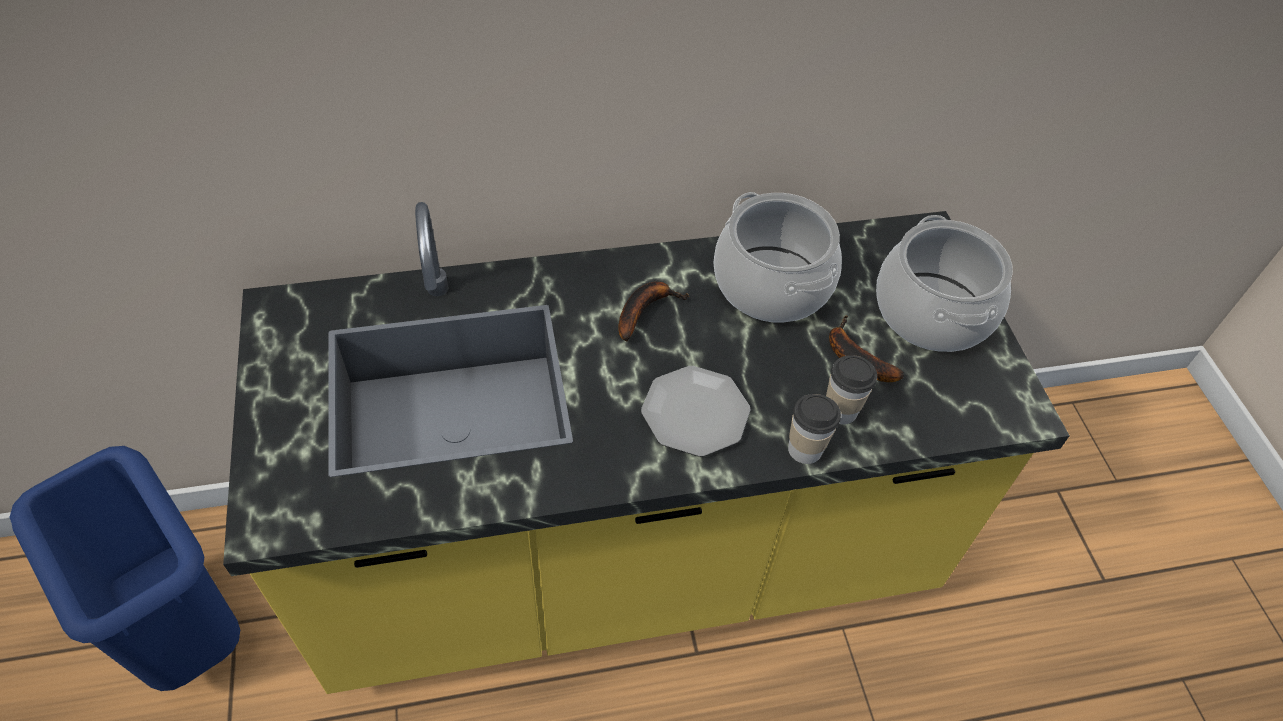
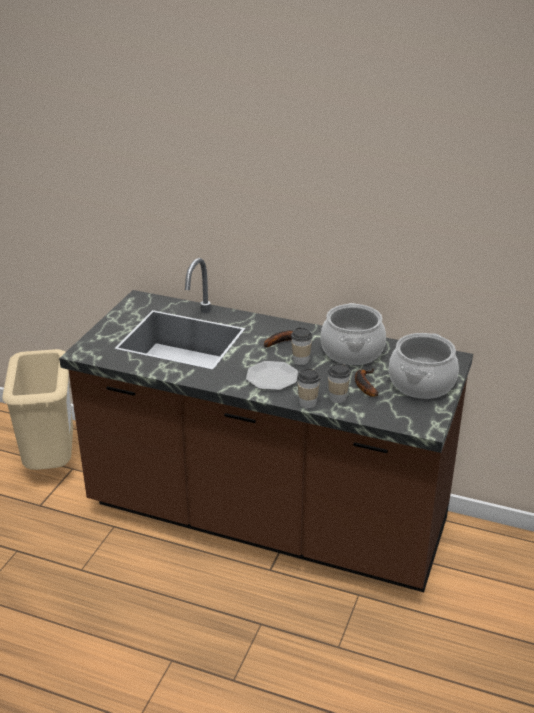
camera: 35 degrees right, 20 degrees down
(190, 633) = (52, 464): blue trash can -> beige trash can
(627, 558) = (267, 518): yellow counter -> brown counter
(709, 346) = (301, 361): none -> cup

